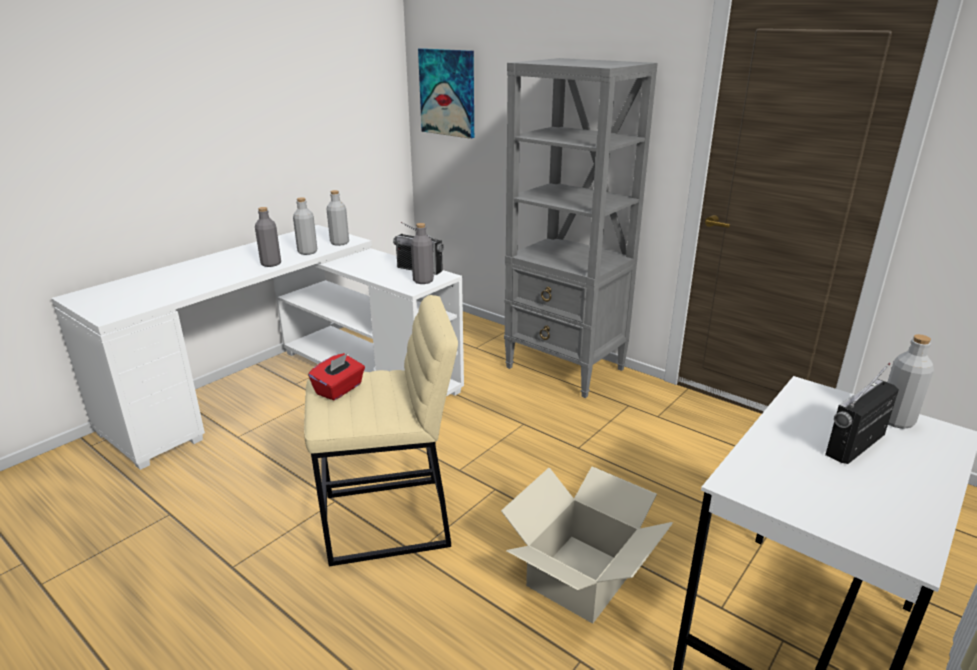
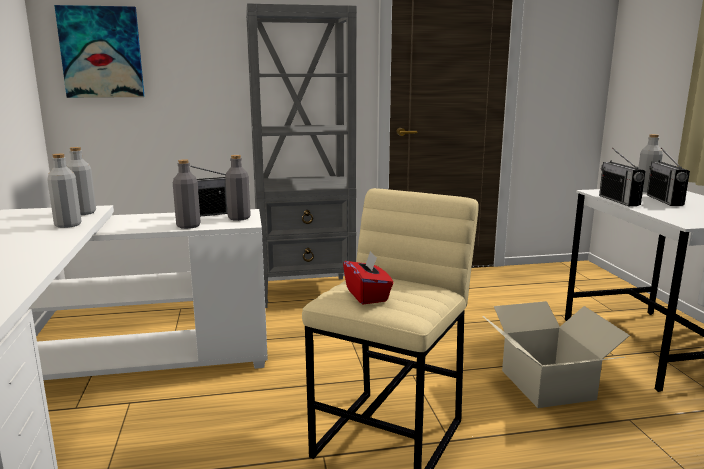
camera: 50 degrees left, 10 degrees down
(271, 264) = (52, 240): grey bottle -> grey bottle (188, 226)
(783, 414) = (619, 200): none -> radio

